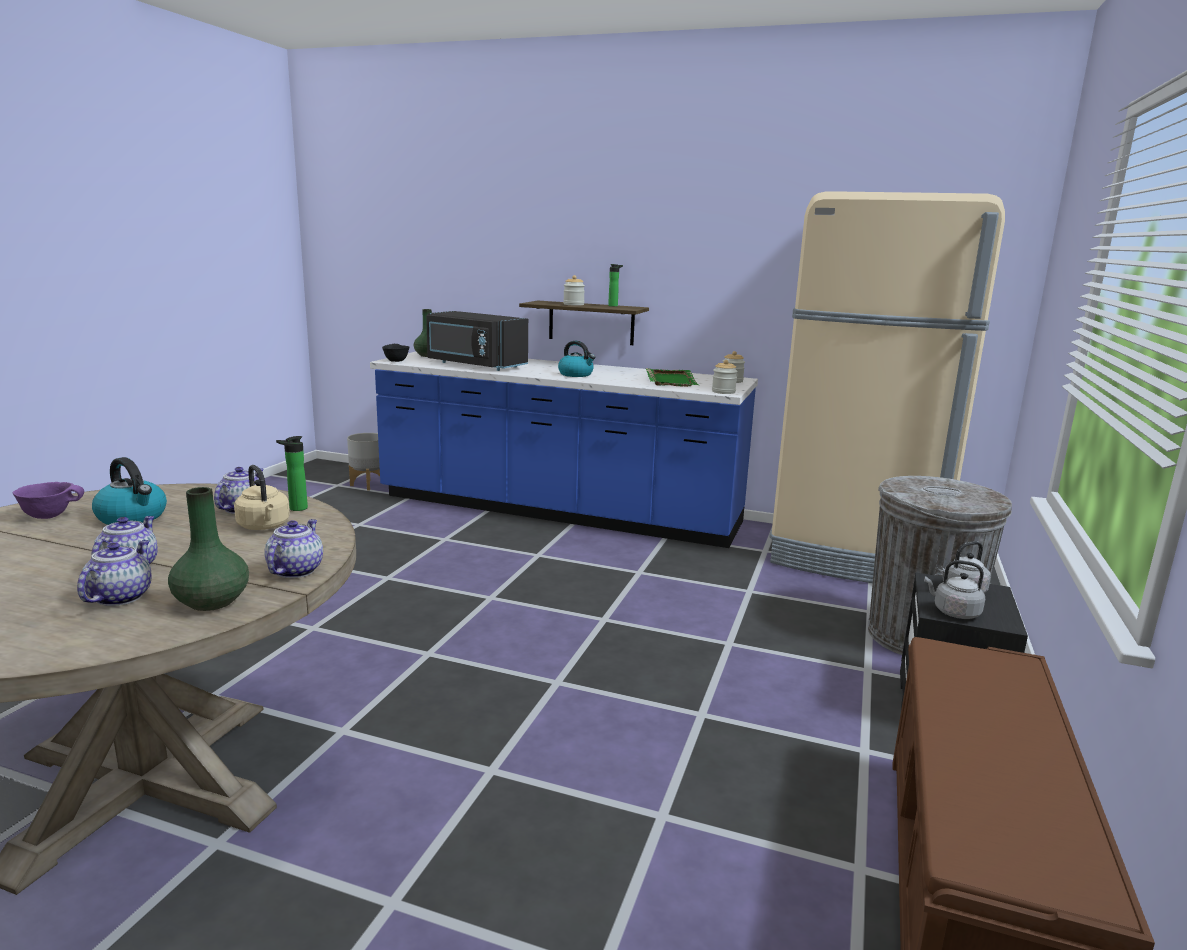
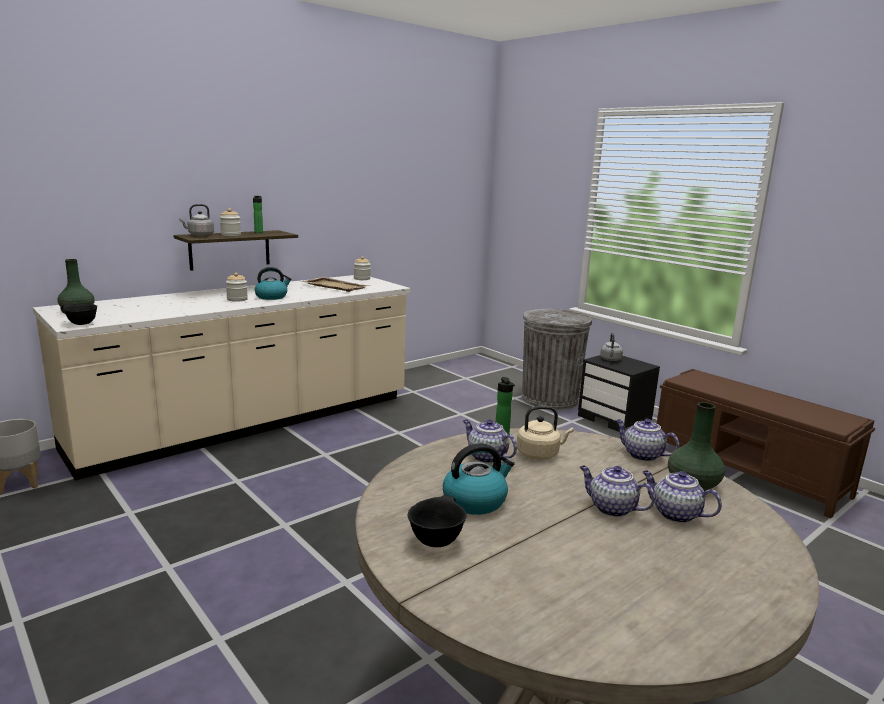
camera: 60 degrees left, 0 degrees up
(50, 516) = (435, 540): purple bowl -> black bowl
(474, 365) = (167, 309): black microwave -> none
(558, 510) = (250, 423): blue counter -> beige counter
(671, 380) = (335, 286): green tray -> beige tray
(723, 392) = (391, 286): jar -> jar (237, 299)
(856, 557) = (449, 376): beige fridge -> none
(953, 612) = (632, 368): grey kettle -> grey kettle (199, 235)

